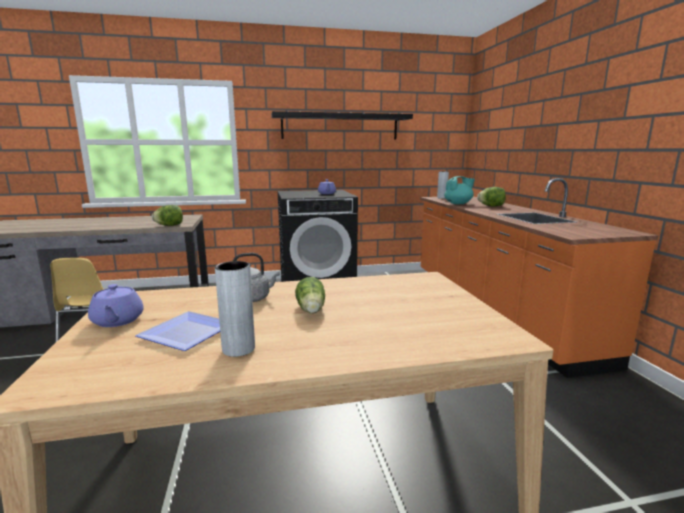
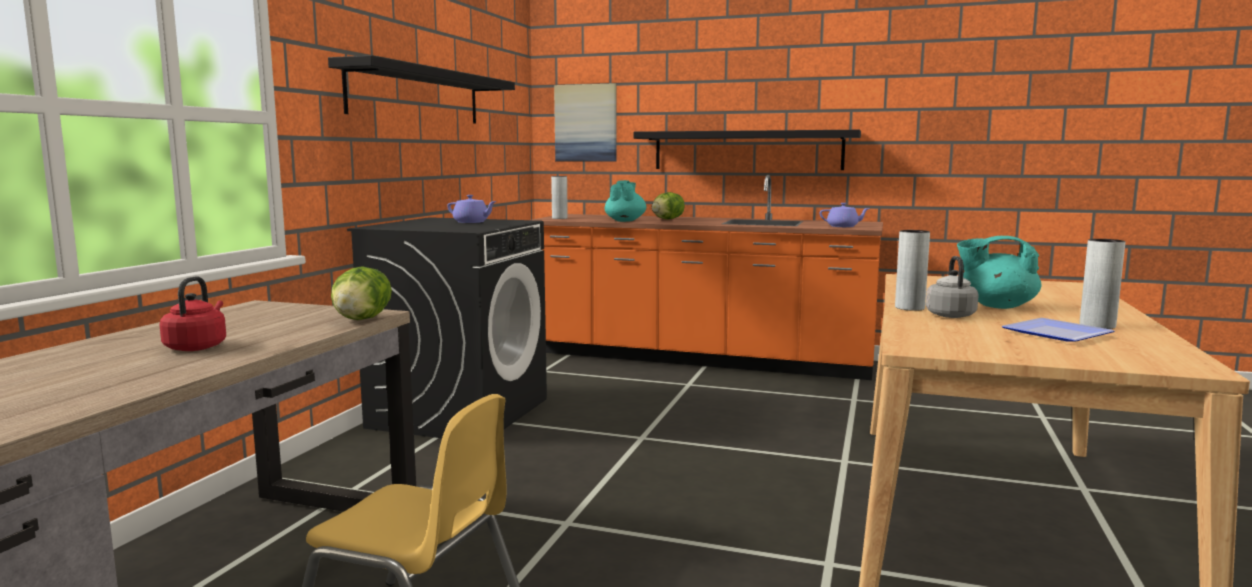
camera: 60 degrees left, 5 degrees down
(117, 223) = (197, 347): none -> red kettle
(117, 321) = (1011, 350): purple teapot -> purple teapot (843, 226)
(273, 287) = (909, 308): none -> grey vase
(311, 310) = (996, 306): lettuce -> turquoise teapot
(487, 136) = (586, 123): none -> picture
(565, 156) = (747, 150): none -> black shelf

